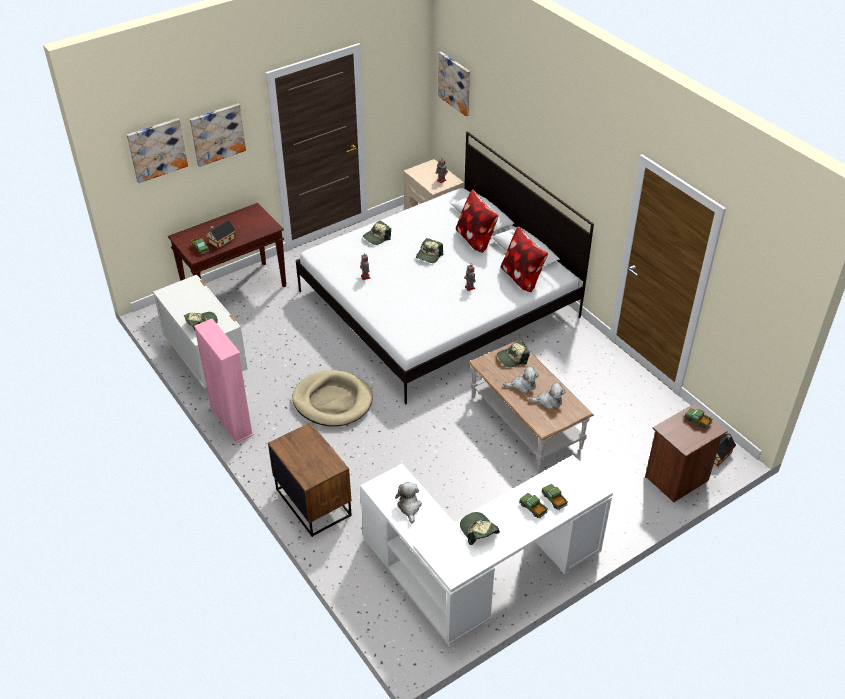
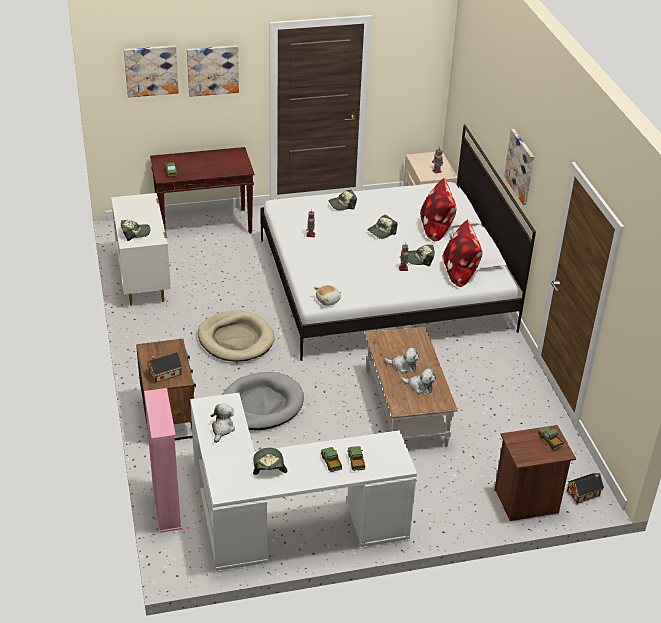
camera: 20 degrees right, 5 degrees down
(221, 240) = (193, 170): toy house -> toy house (163, 373)
(231, 422) = (137, 331): pink bookcase -> pink bookcase (166, 506)
(394, 461) = (261, 404): none -> grey dog bed
(421, 340) = (328, 300): none -> plush toy
(455, 83) = (463, 74): picture -> picture (520, 166)
(512, 358) = (409, 340): cap -> cap (420, 259)

